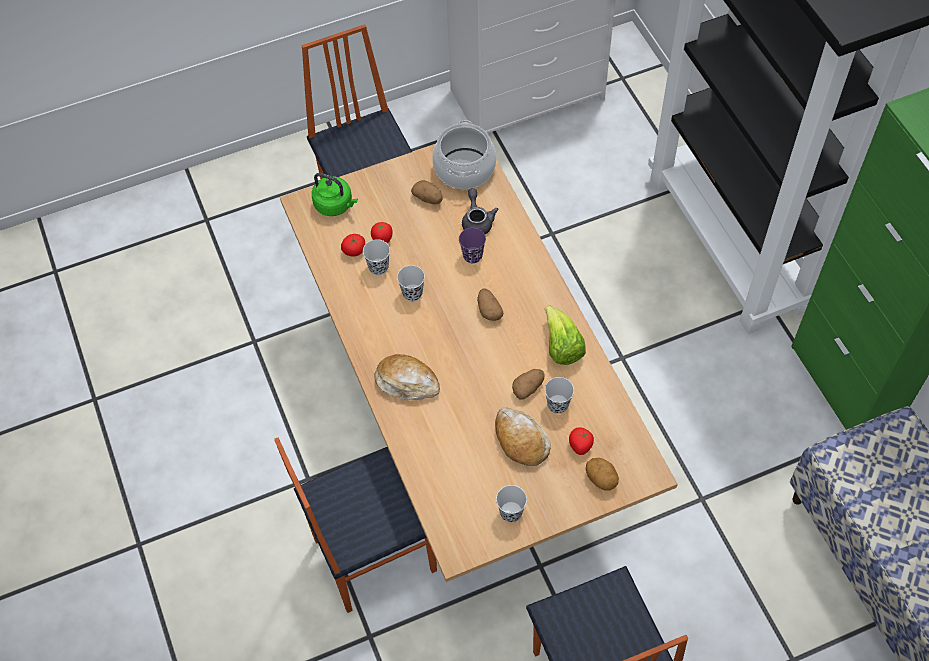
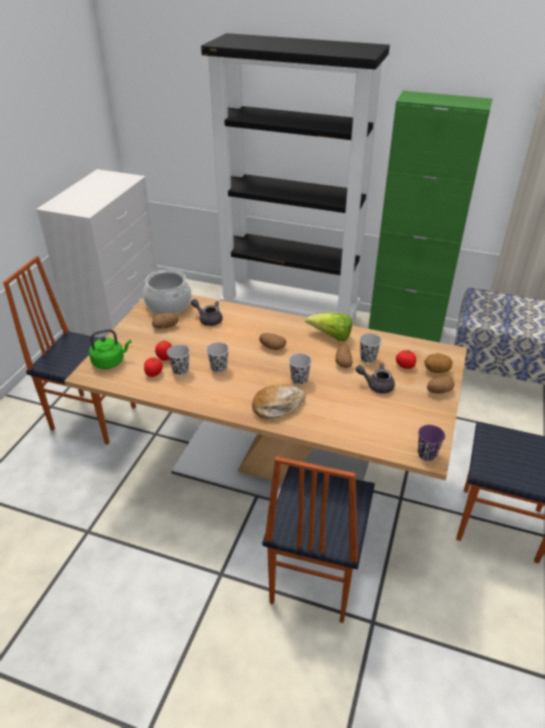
camera: 50 degrees left, 20 degrees down
(472, 255) = (228, 333): purple cup -> purple cup (427, 454)
(511, 512) = (424, 417): black cup -> black cup (299, 379)
(520, 440) = (376, 385): bread -> grey teapot
(567, 501) = (439, 391): none -> potato

